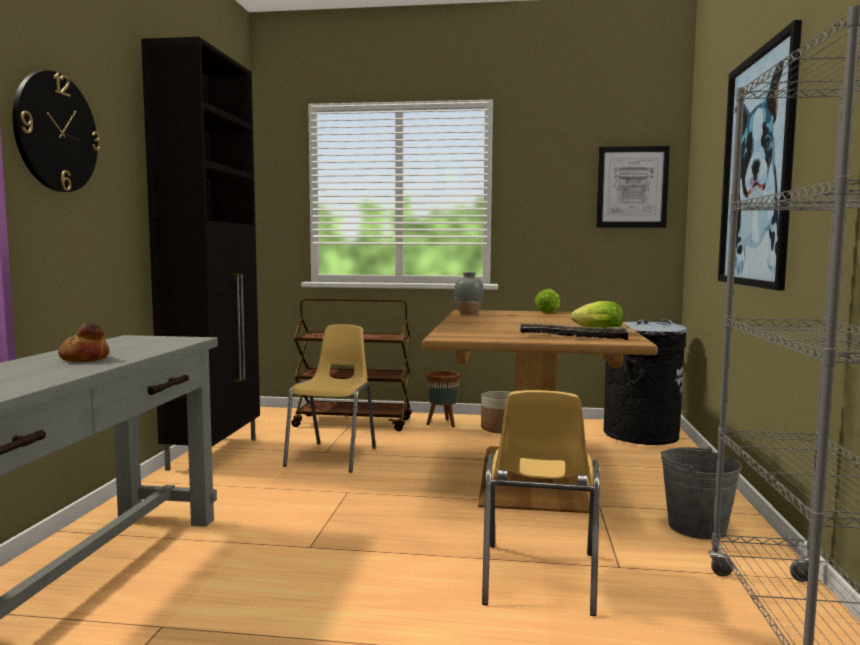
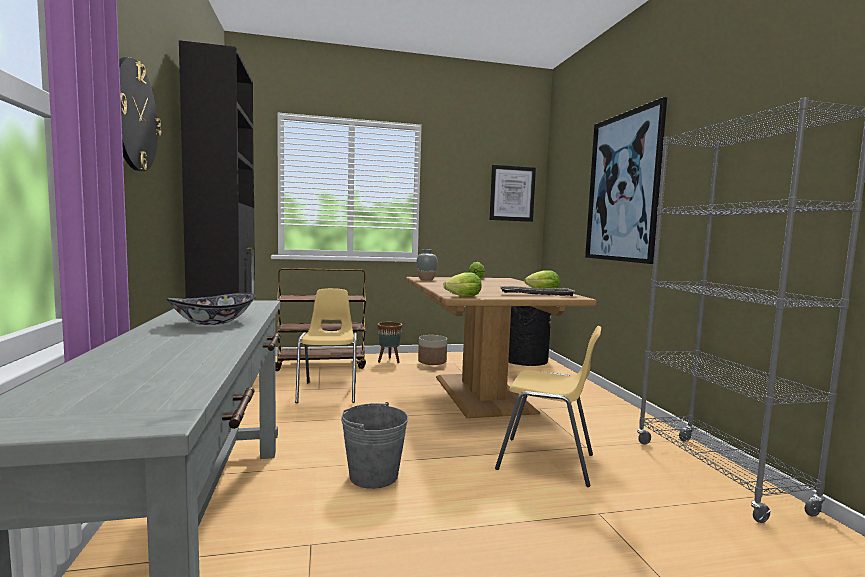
camera: 20 degrees left, 0 degrees up
(85, 359) = (213, 322): bread -> bowl
(450, 337) = (461, 297): none -> lettuce
(538, 579) = (547, 462): yellow chair -> yellow chair turned 60 degrees counterclockwise
(697, 527) = (605, 416): grey bucket -> grey bucket (373, 475)

